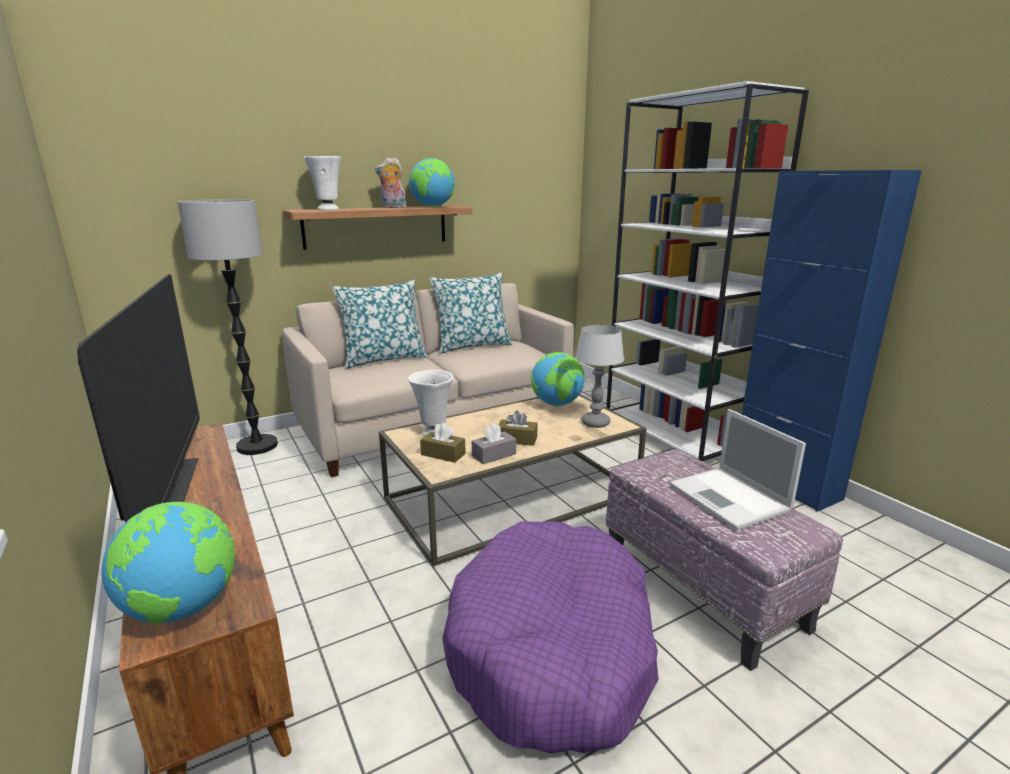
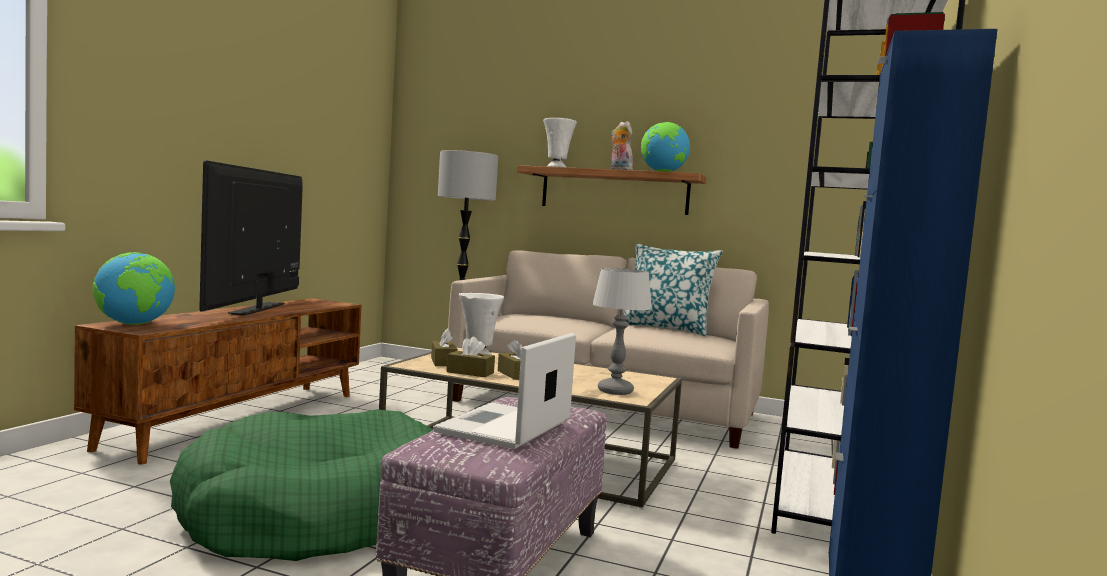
camera: 50 degrees right, 15 degrees down
(175, 489) = (258, 309): television -> television turned 150 degrees clockwise
(383, 359) = (563, 316): pillow -> none
(494, 455) = (470, 372): grey tissue box -> brown tissue box
(552, 649) = (317, 515): purple dog bed -> green dog bed
(557, 404) = (628, 377): globe -> none

